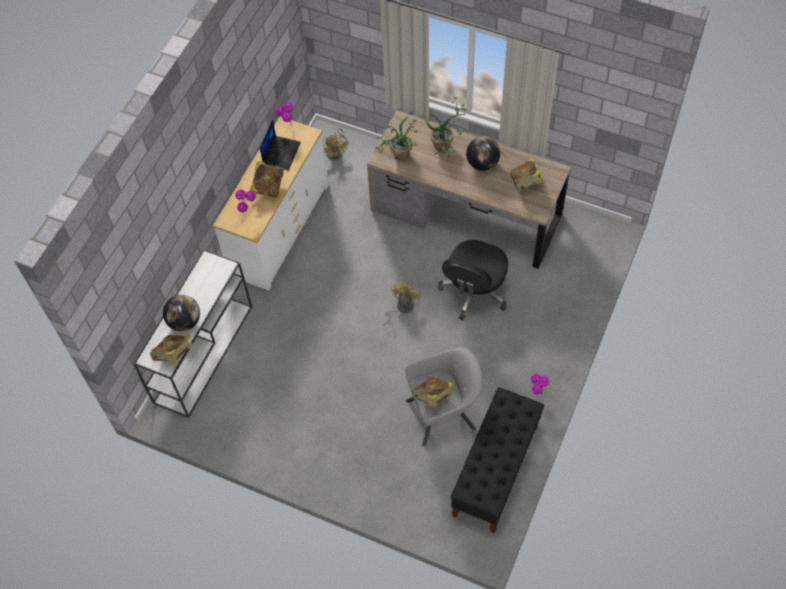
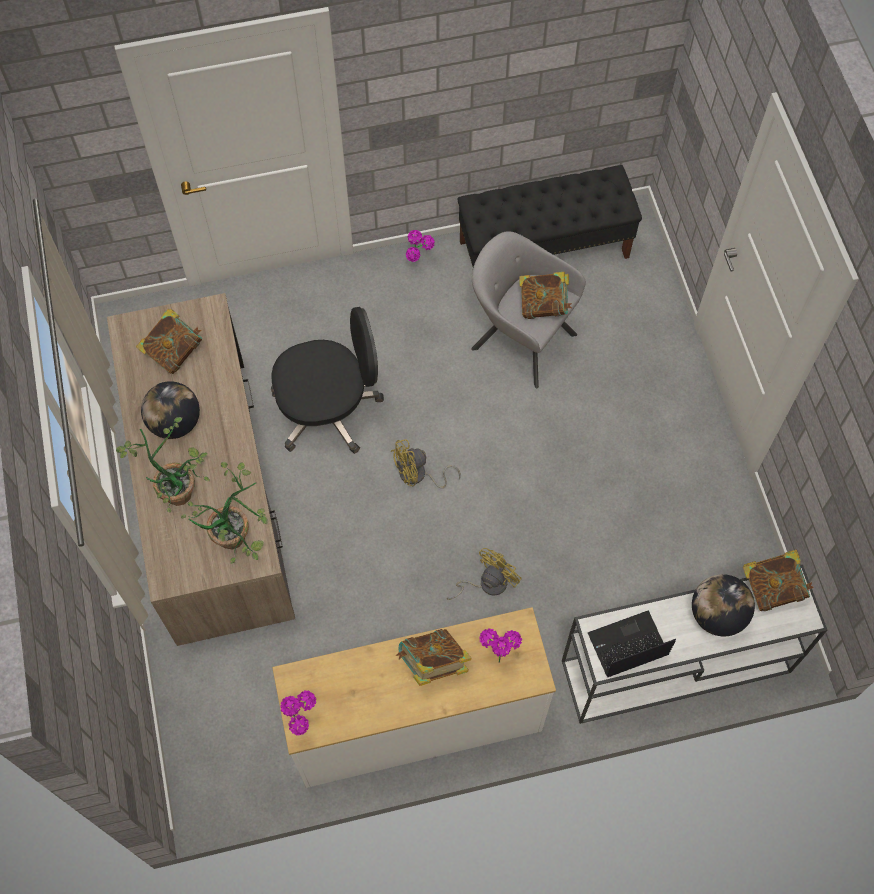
camera: 130 degrees left, 5 degrees up
(281, 153) = (357, 694): laptop -> laptop (627, 645)
(336, 151) = (220, 747): yellow fan -> yellow fan (487, 583)

